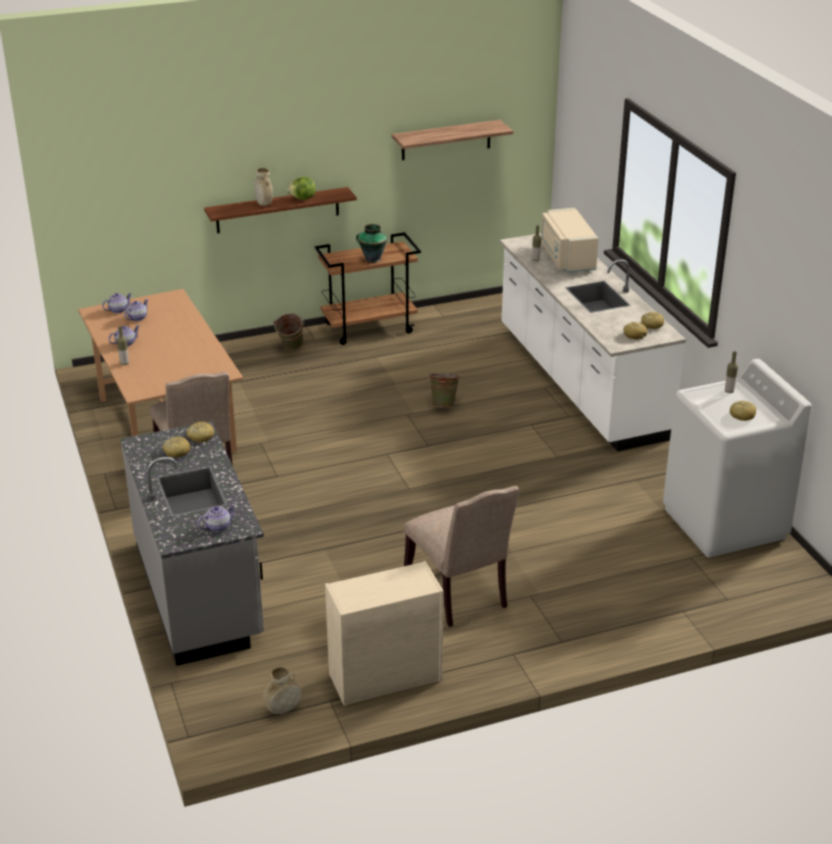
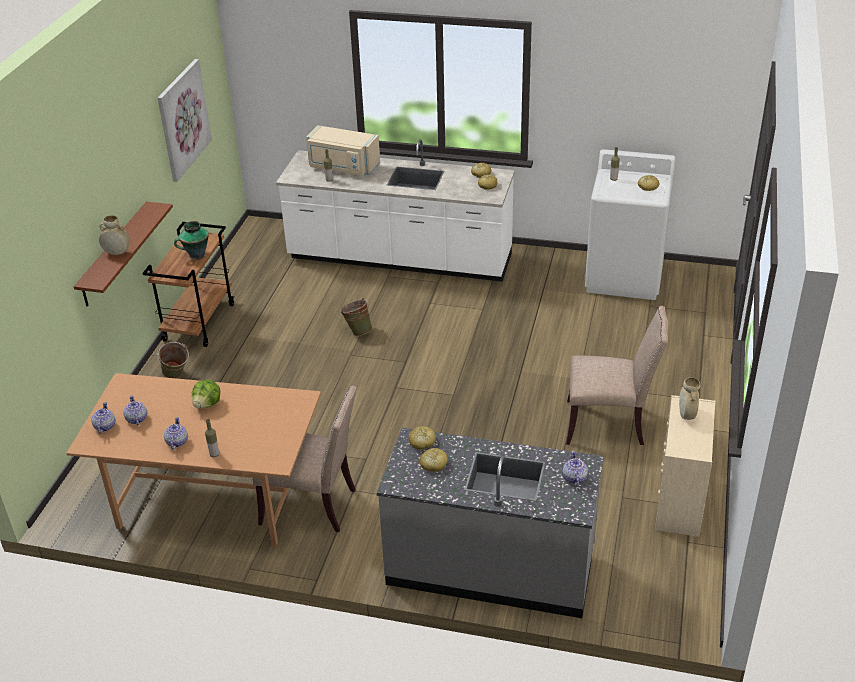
camera: 55 degrees left, 5 degrees up
(283, 709) = (681, 572): beige vase -> beige vase (686, 415)
(303, 199) = (136, 230): lettuce -> lettuce (208, 404)
(446, 140) = (183, 119): shelf -> picture

